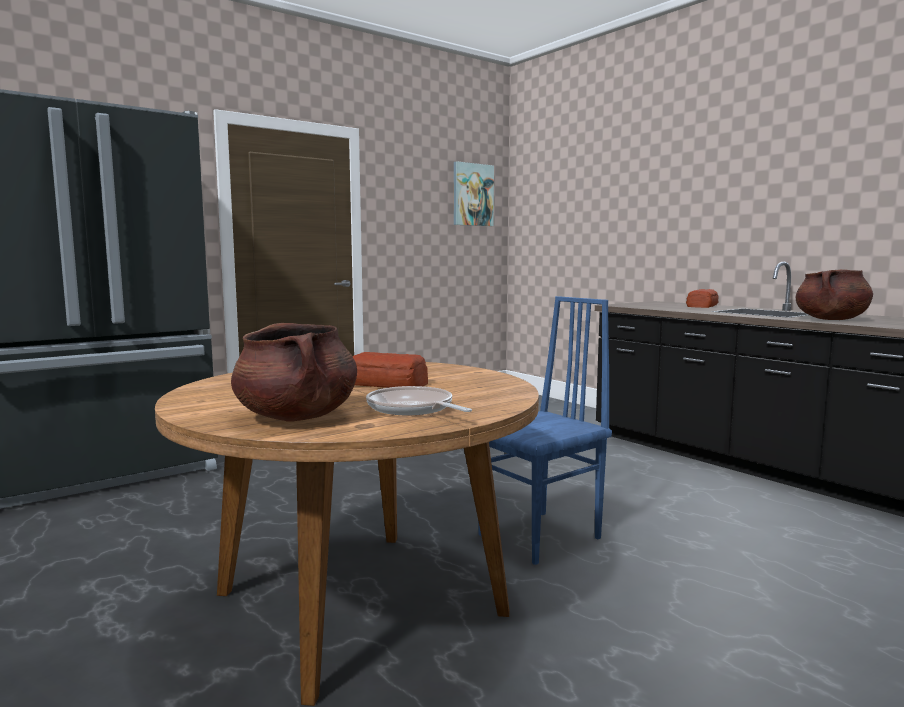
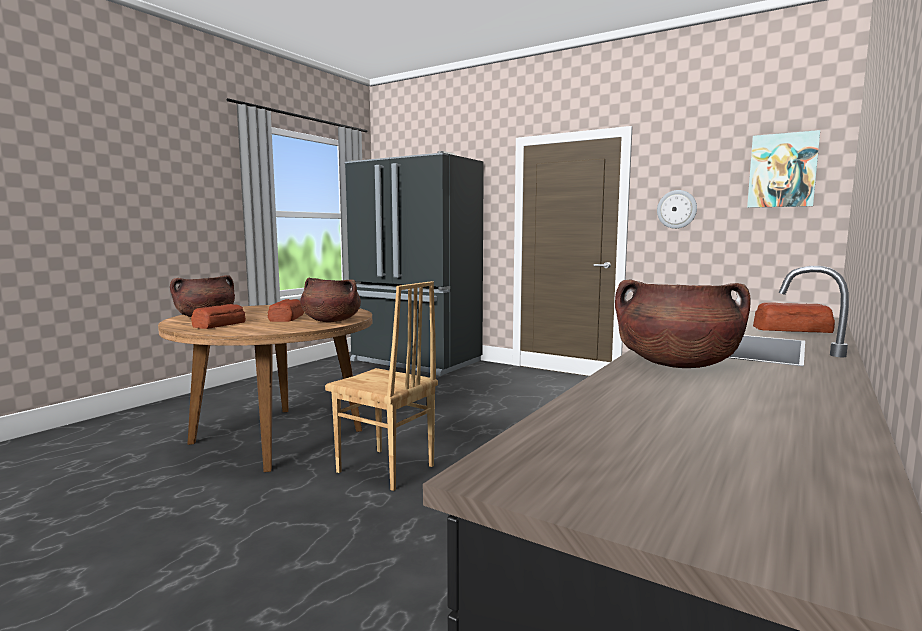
camera: 70 degrees right, 0 degrees up
(403, 223) = (676, 209): none -> wall clock
(413, 409) = (218, 324): frying pan -> bread
(445, 372) = (331, 321): none -> brown cooking pot
(541, 537) = (385, 470): blue chair -> brown chair

